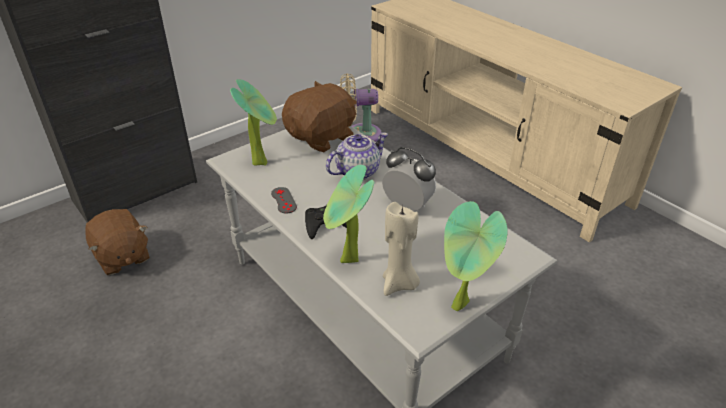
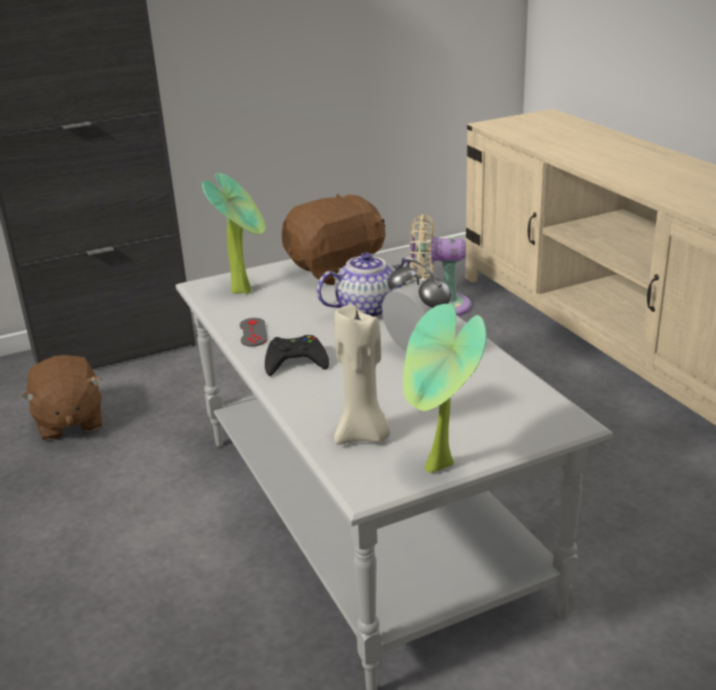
camera: 15 degrees right, 10 degrees down
(348, 262) = (305, 405): potted plant -> none

